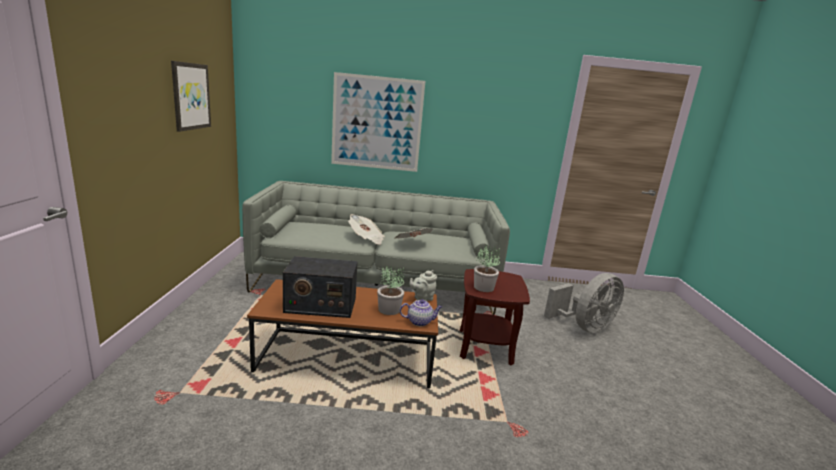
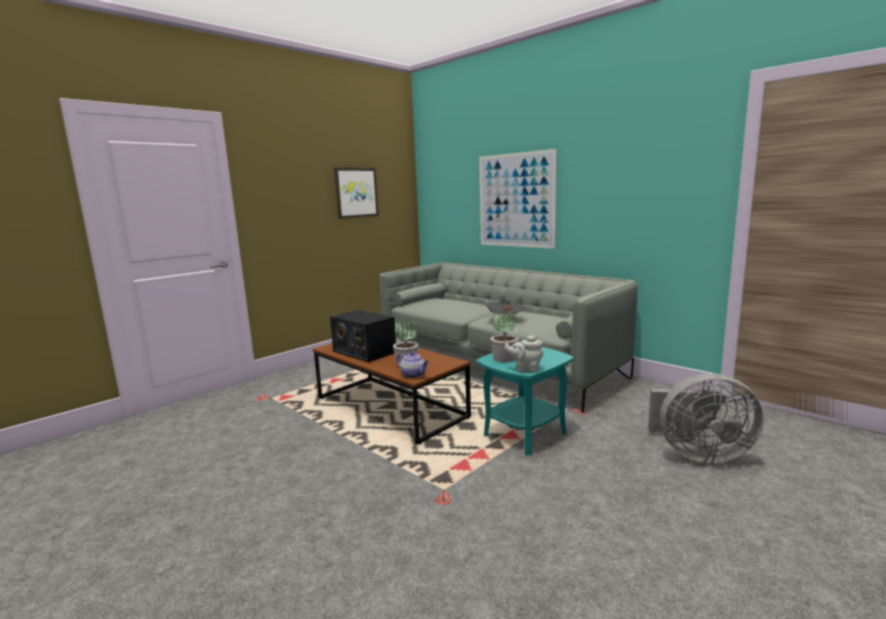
camera: 45 degrees right, 5 degrees down
(366, 239) = (473, 313): newspaper -> none
(422, 298) = (449, 362): grey teapot -> grey teapot (525, 369)
(485, 346) = (525, 434): brown side table -> turquoise side table

